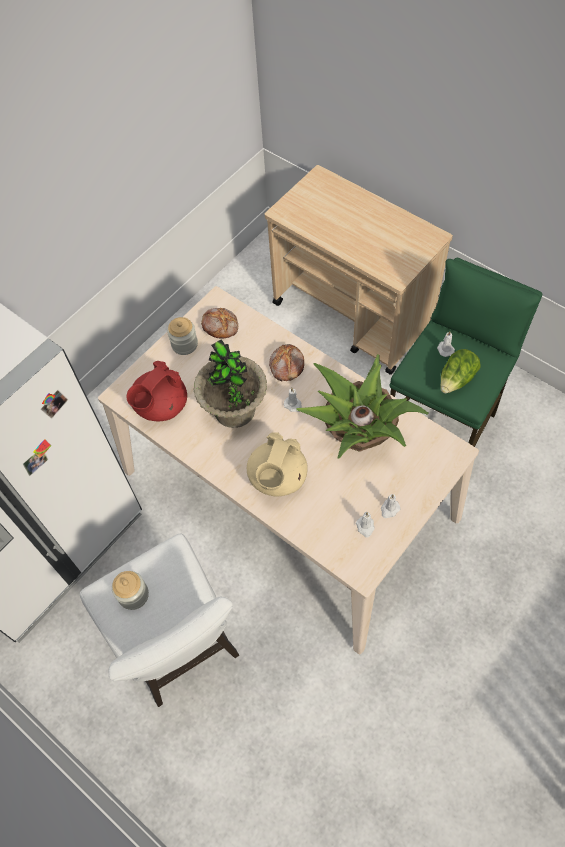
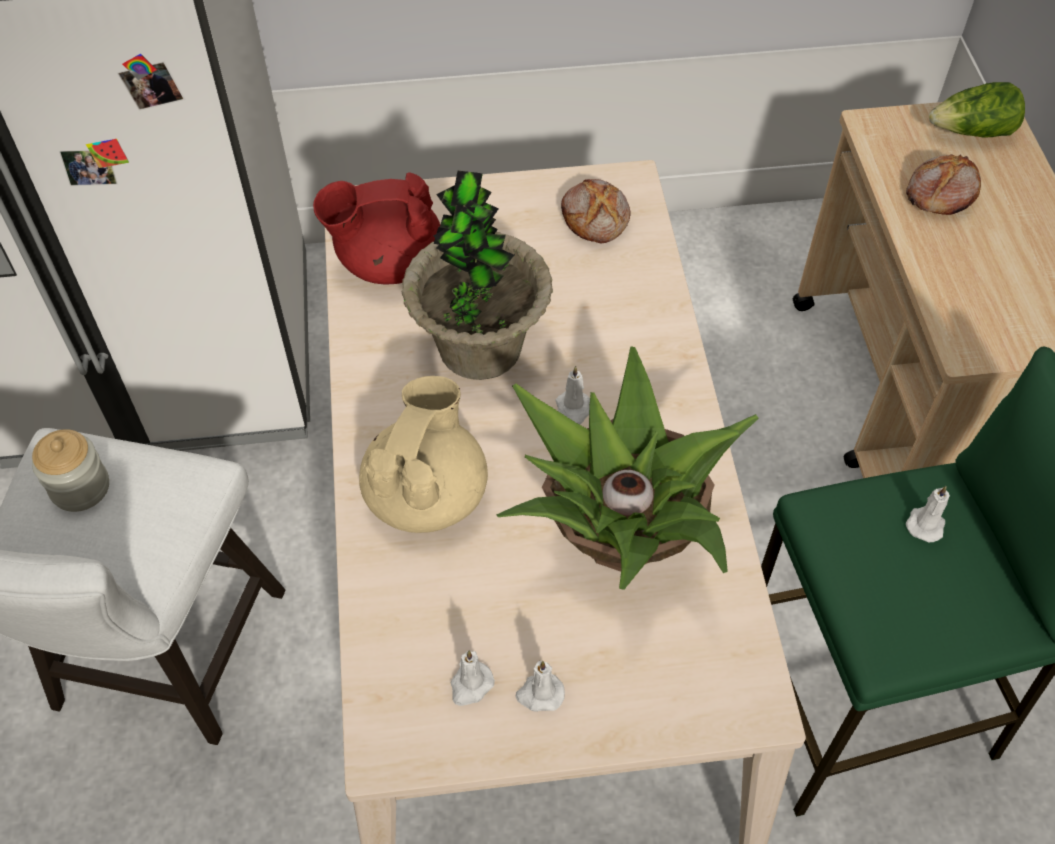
camera: 40 degrees right, 5 degrees down
(184, 344) = (516, 206): jar -> none
(277, 478) = (427, 493): beige teapot -> beige teapot turned 135 degrees clockwise
(286, 366) = (628, 345): bread -> bread (939, 193)
(456, 379) = (892, 589): lettuce -> lettuce (972, 132)

